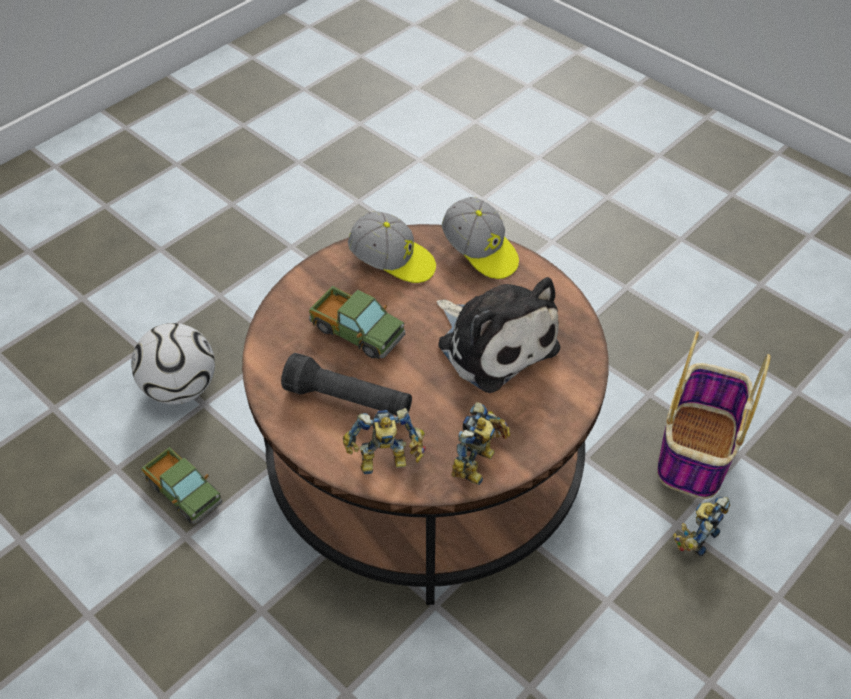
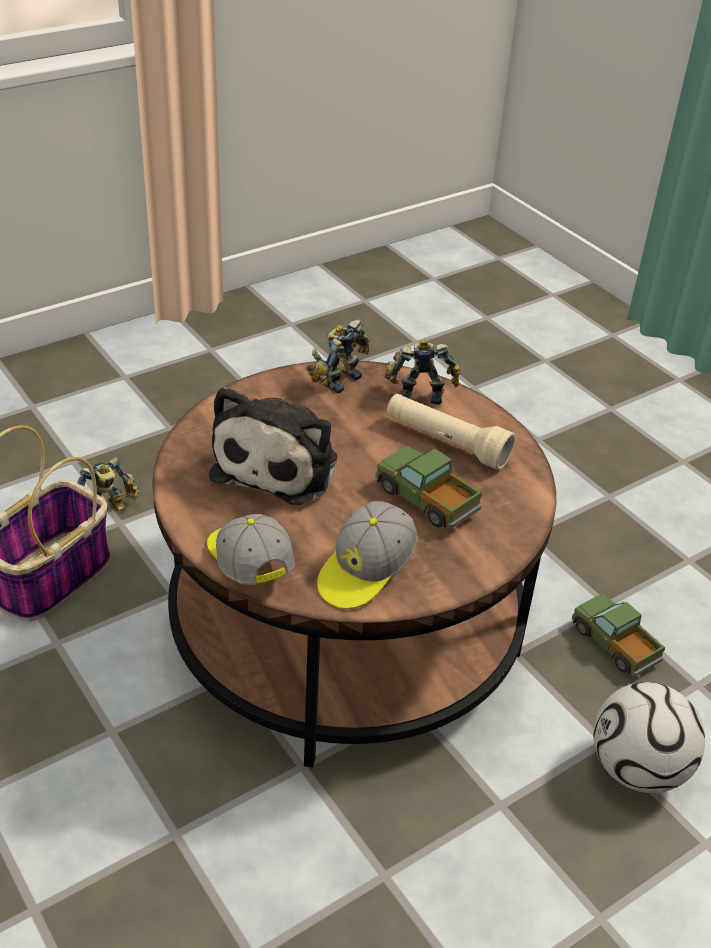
camera: 170 degrees left, 10 degrees down
(348, 400) = (446, 443): black flashlight -> beige flashlight
(393, 261) = (365, 571): cap -> cap turned 90 degrees counterclockwise
(494, 342) = (279, 464): plush toy -> plush toy turned 135 degrees counterclockwise

